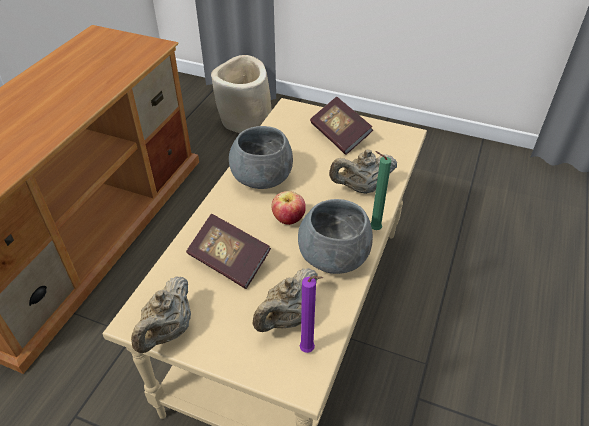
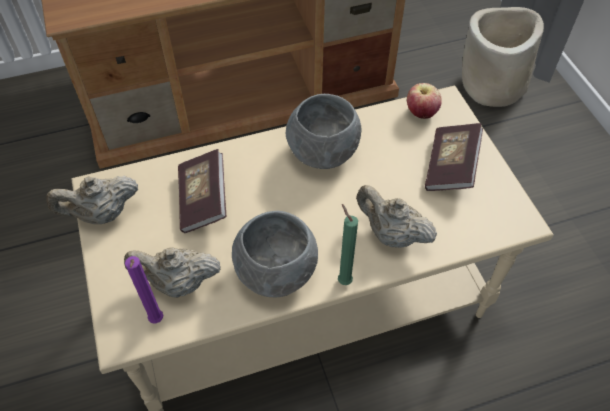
camera: 50 degrees right, 10 degrees up
(288, 219) = (290, 207): apple -> apple (421, 113)

